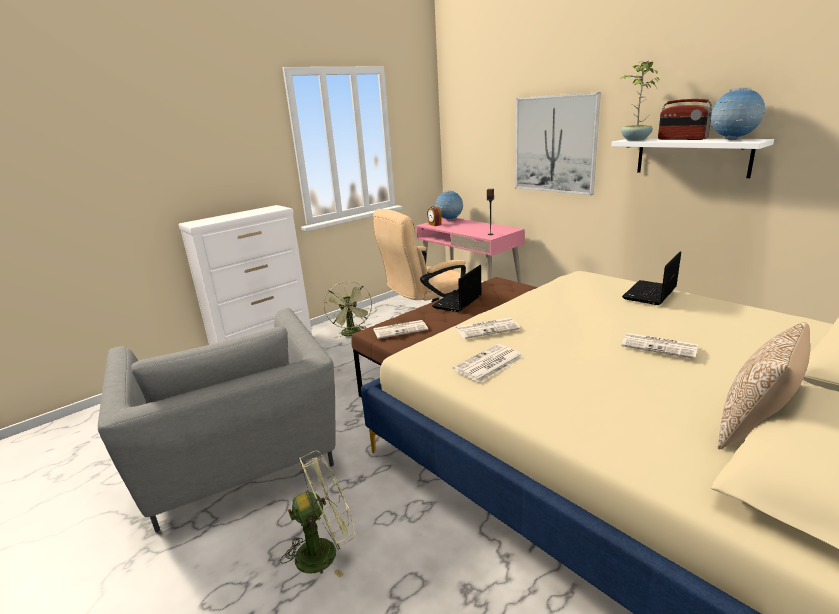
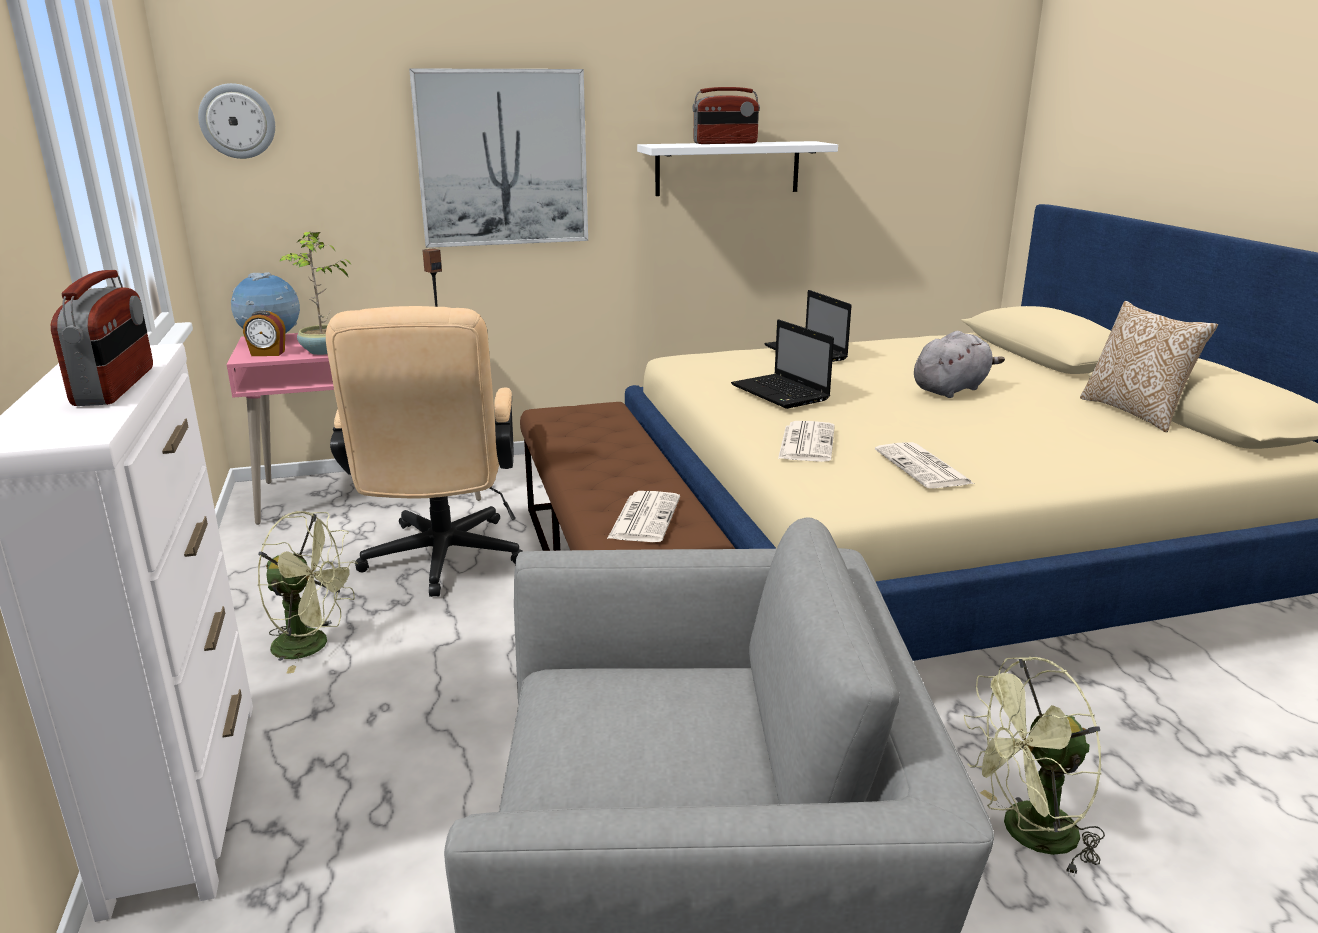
camera: 65 degrees left, 0 degrees up
(240, 216) = (116, 386): none -> radio
(325, 550) = (1027, 835): green fan -> green fan turned 105 degrees counterclockwise
(457, 302) = (594, 455): laptop -> laptop (781, 393)
(458, 124) = (237, 121): none -> wall clock
(635, 140) = (672, 145): potted plant -> potted plant (324, 351)
(660, 346) = (951, 389): newspaper -> grey plush toy
(732, 140) = (792, 143): globe -> none

